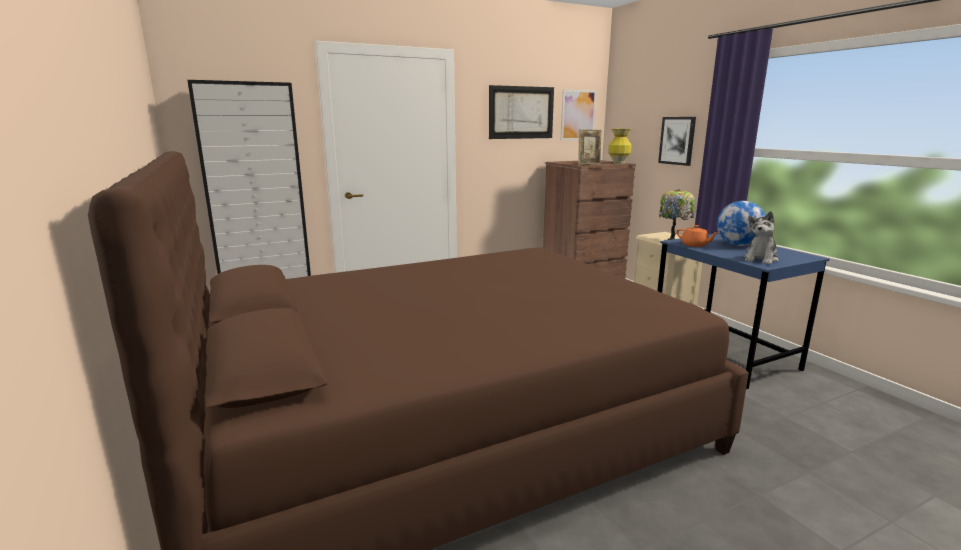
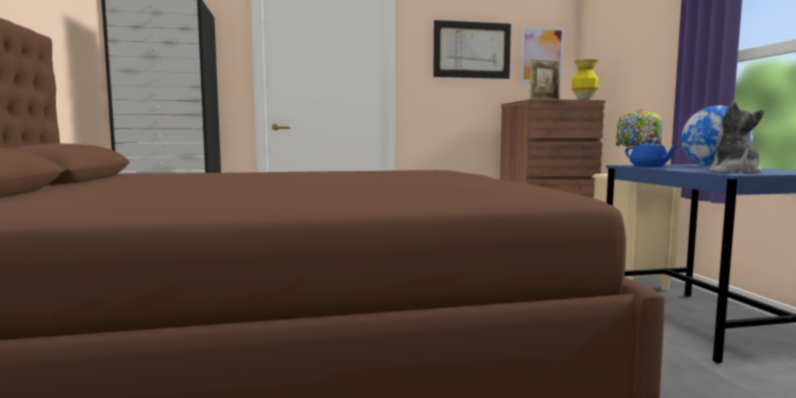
camera: 15 degrees right, 10 degrees down
(677, 140) = (650, 64): picture -> none
(694, 245) = (648, 166): orange teapot -> blue teapot
(760, 259) = (733, 172): plush toy -> plush toy turned 150 degrees clockwise

